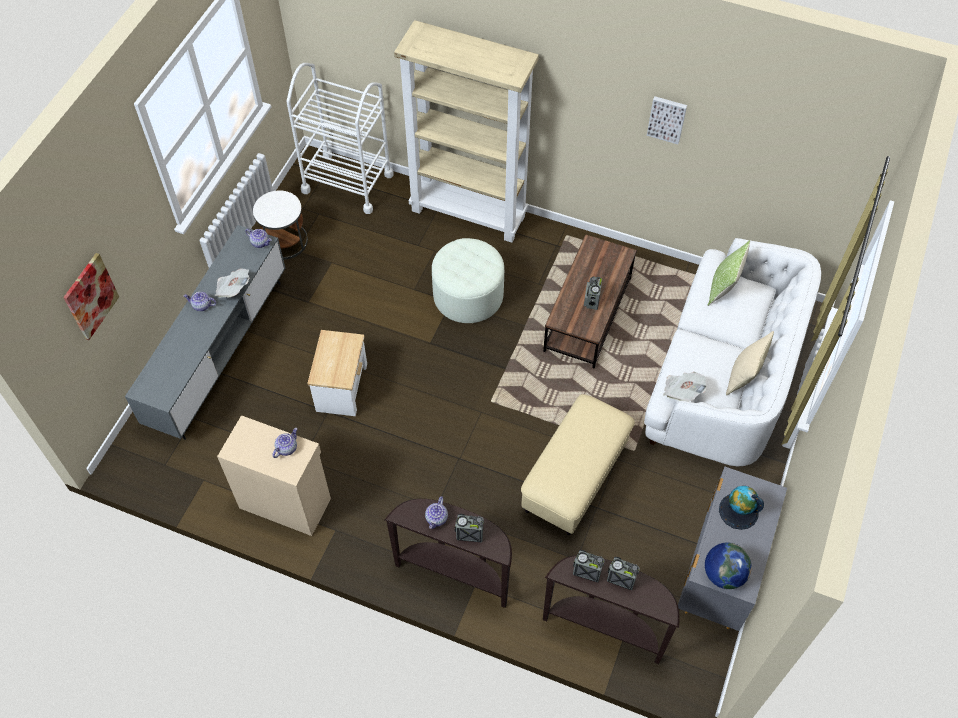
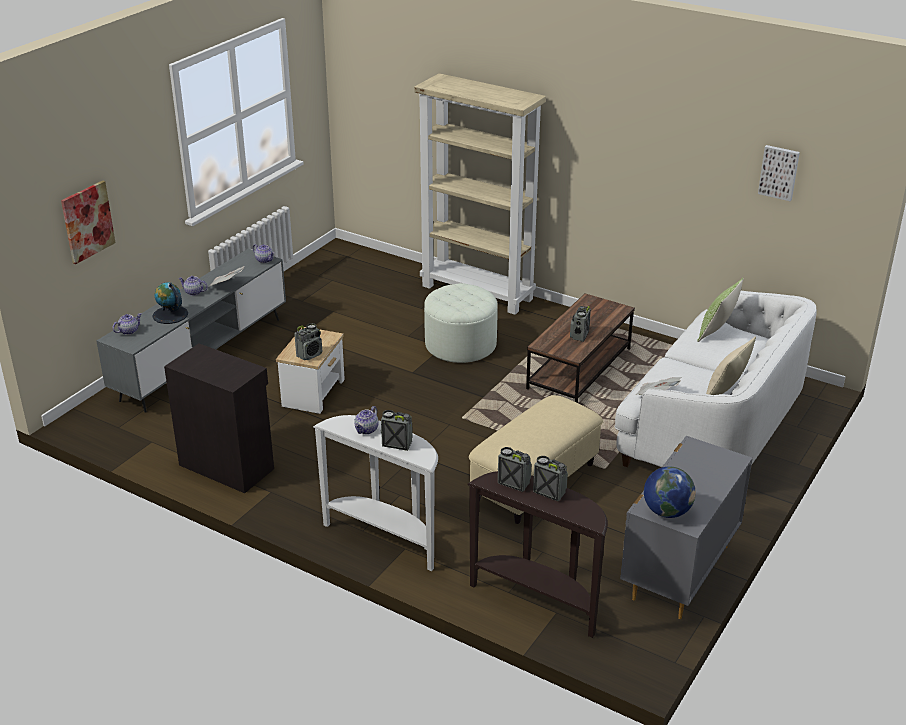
camera: 10 degrees right, 25 degrees down
(284, 241) = (293, 294): white side table -> none
(285, 502) = (227, 466): beige cabinet -> black cabinet
(286, 448) = (234, 367): teapot -> teapot (129, 331)
(339, 372) = (310, 355): none -> radio
(347, 183) = (366, 263): white cart -> none
(455, 572) = (385, 538): brown console table -> white console table
(667, 118) = (663, 157): picture -> picture (779, 172)
(738, 511) = (694, 468): globe -> globe (170, 315)

